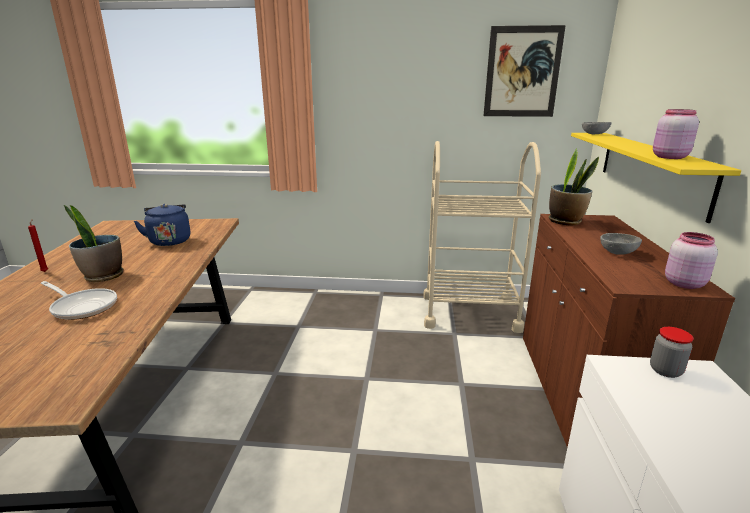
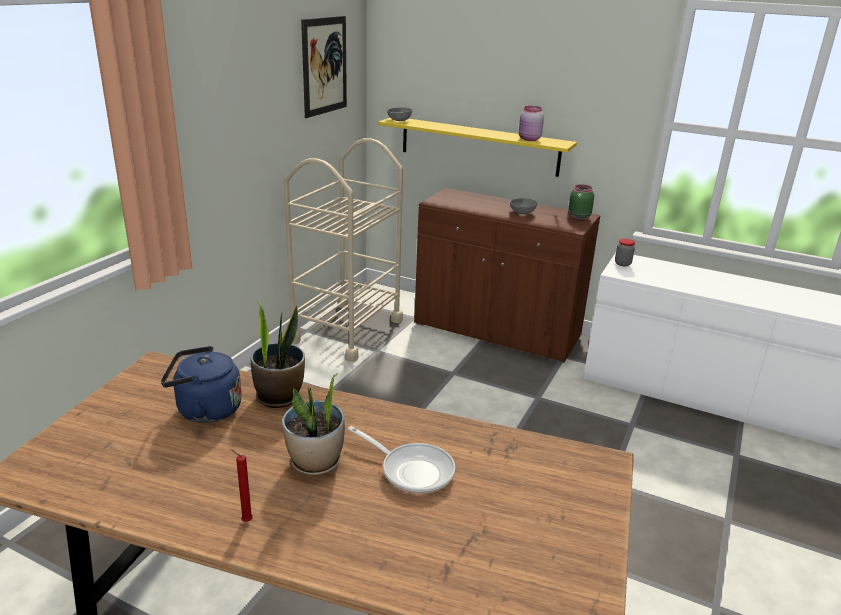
camera: 70 degrees left, 5 degrees up
(82, 307) = (412, 470): frying pan -> frying pan turned 75 degrees clockwise
(565, 221) = (447, 203): potted plant -> potted plant (279, 396)
(683, 283) = (578, 217): pink jar -> green jar

